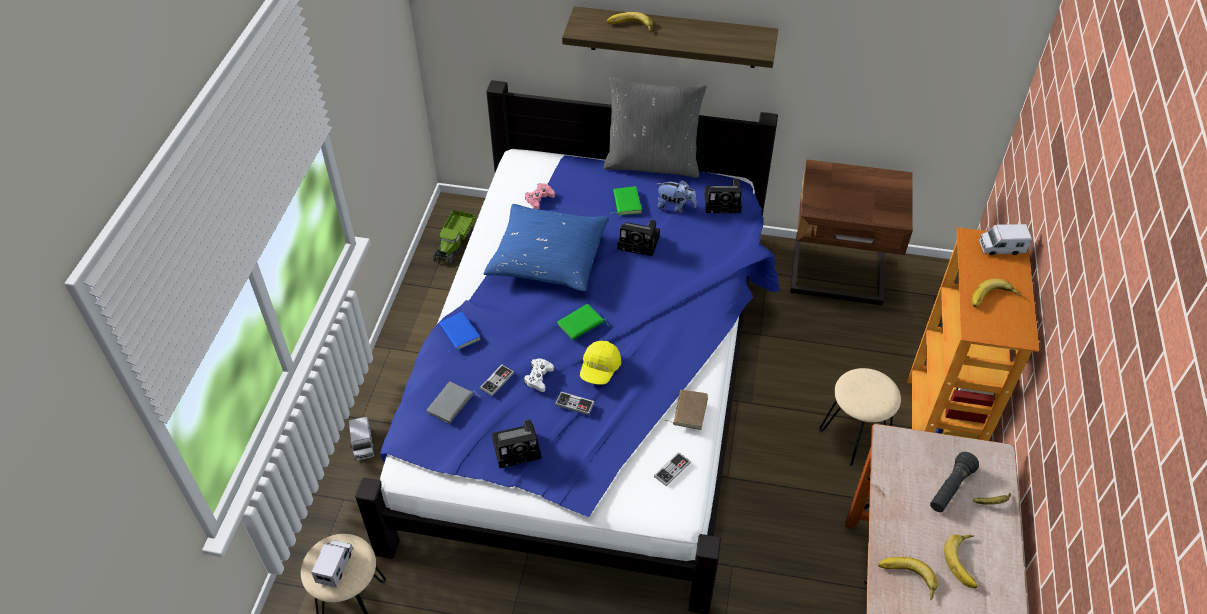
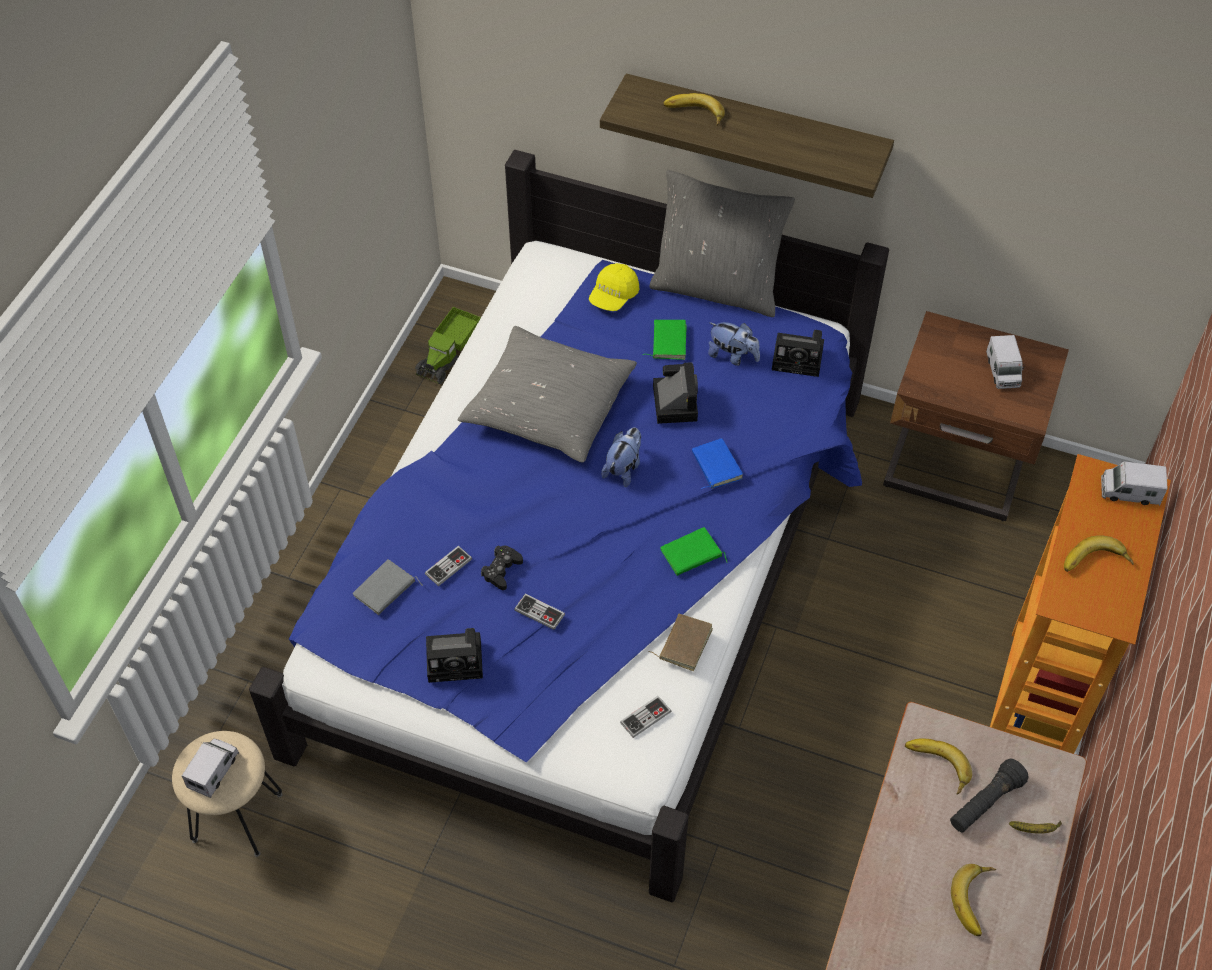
camera: 10 degrees right, 5 degrees up
(363, 444) = (283, 612): toy truck -> toy truck (1002, 371)
(458, 333) = (412, 495): blue book -> blue book (715, 466)
(538, 377) = (501, 570): white game controller -> black game controller
(539, 199) = (554, 320): pink game controller -> none
(548, 258) = (548, 406): blue pillow -> grey pillow
(581, 325) = (571, 506): green book -> green book (691, 555)
(600, 369) = (581, 571): yellow cap -> yellow cap (613, 296)
(614, 293) = (624, 468): none -> plush toy
(640, 242) = (674, 401): camera -> camera turned 120 degrees counterclockwise
(854, 437) = (920, 700): beige stool -> none
(906, 579) = (895, 910): banana -> banana (936, 767)

